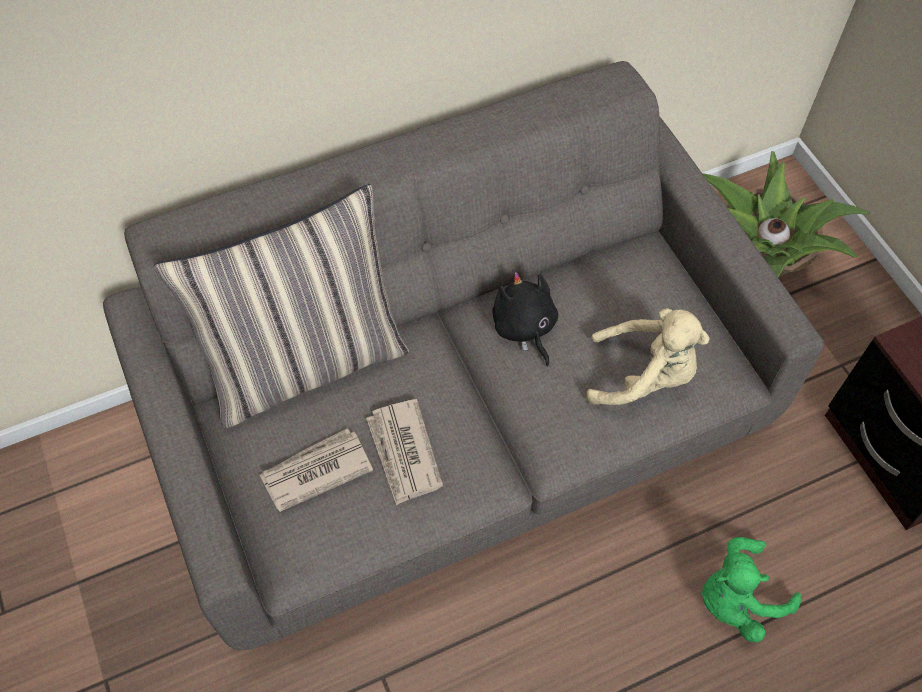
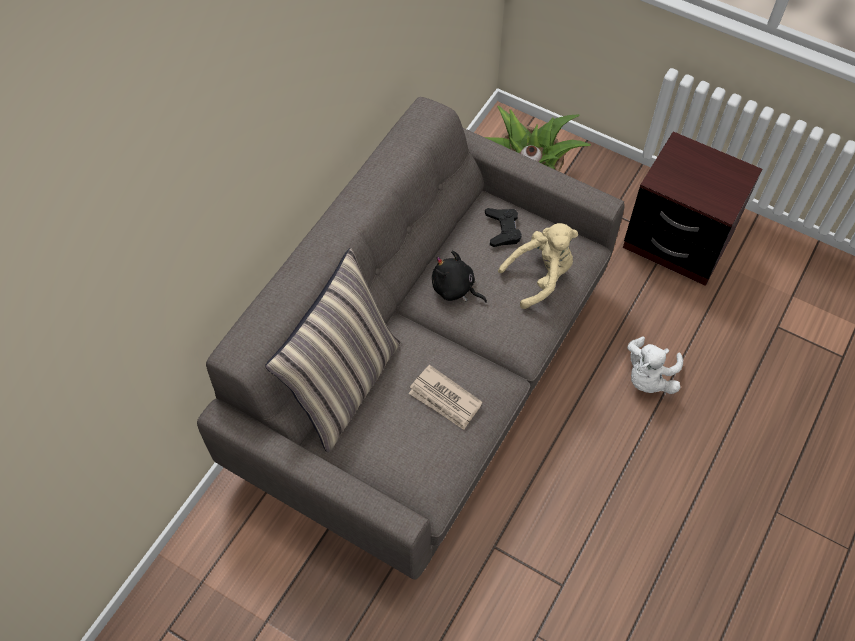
camera: 35 degrees left, 0 degrees up
(315, 471) = (403, 441): newspaper -> none
(641, 291) = (503, 229): none -> black game controller
(736, 599) = (648, 377): green plush toy -> white plush toy

